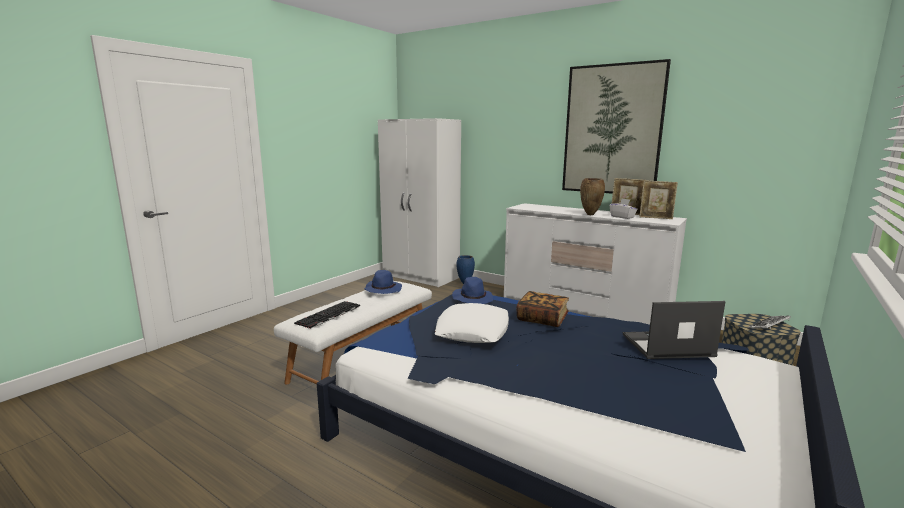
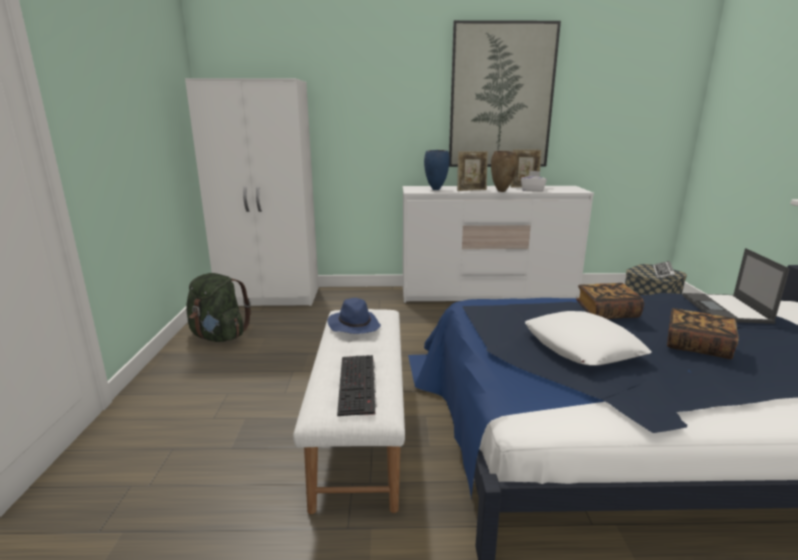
camera: 35 degrees left, 5 degrees up
(361, 291) = (219, 337): none -> green backpack
(465, 283) = (335, 294): blue vase -> blue vase (435, 189)
(472, 299) = (497, 309): blue hat -> none
(562, 355) = (697, 346): none -> book
(656, 218) = (557, 188): picture frame -> picture frame (471, 190)
(666, 345) = (726, 309): laptop -> laptop turned 45 degrees counterclockwise

